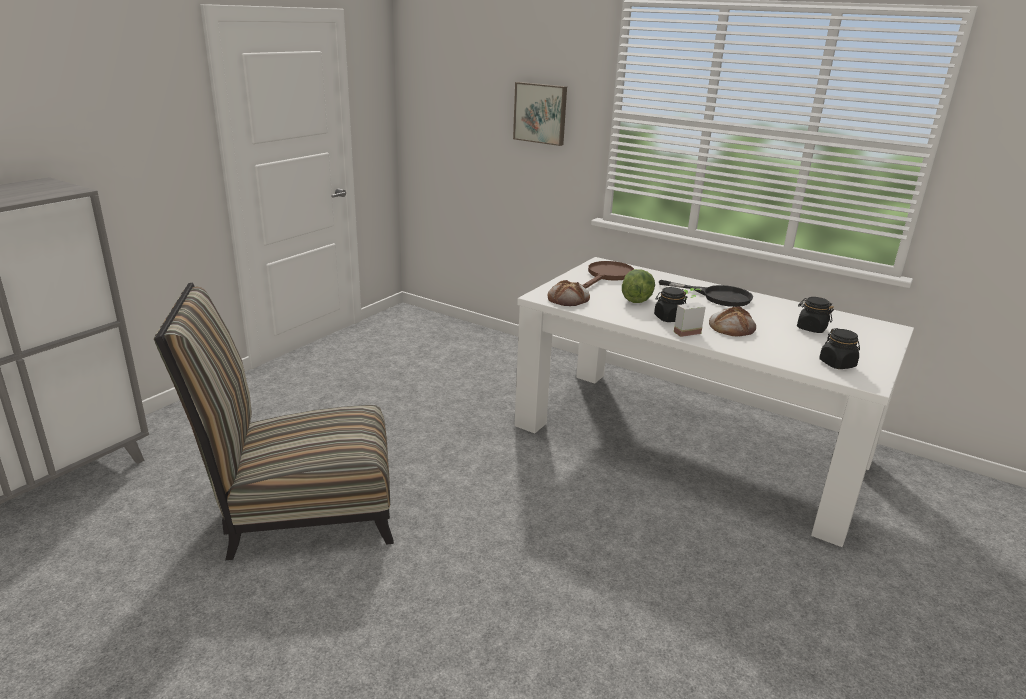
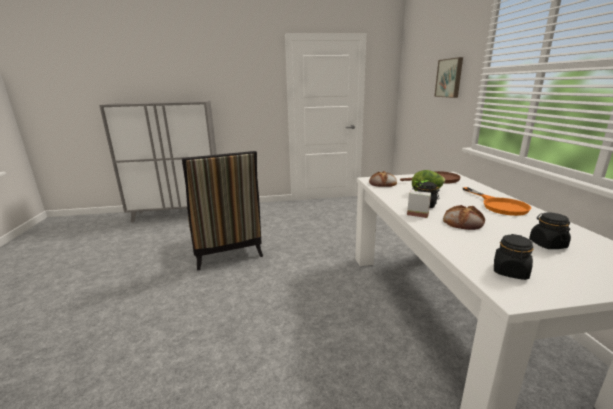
camera: 50 degrees right, 5 degrees down
(300, 509) = (226, 249): chair -> chair turned 150 degrees counterclockwise
(717, 296) = (499, 205): black frying pan -> orange frying pan

